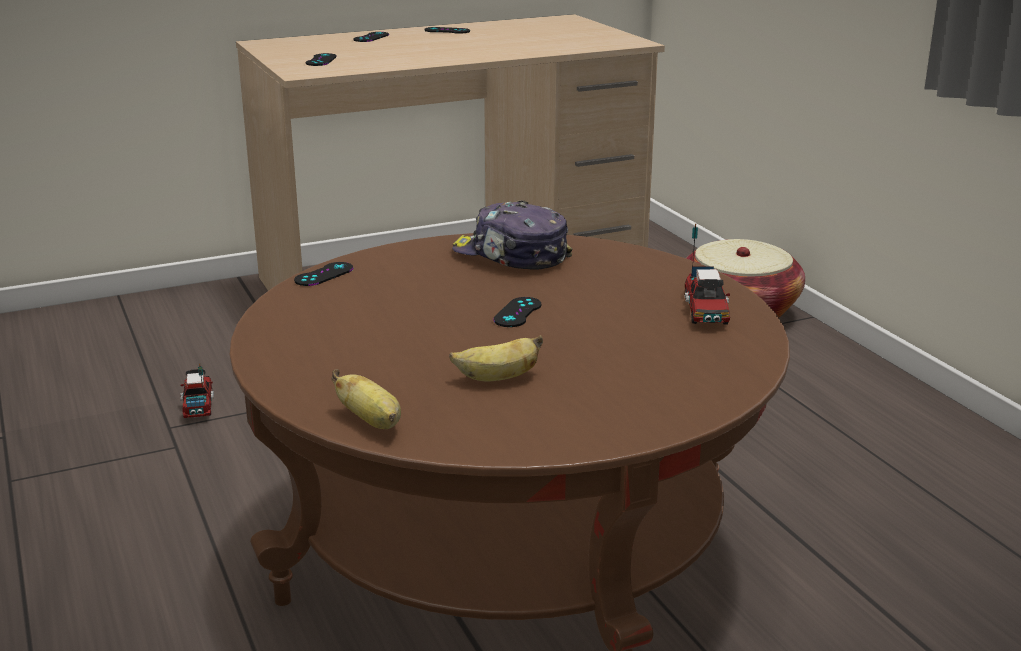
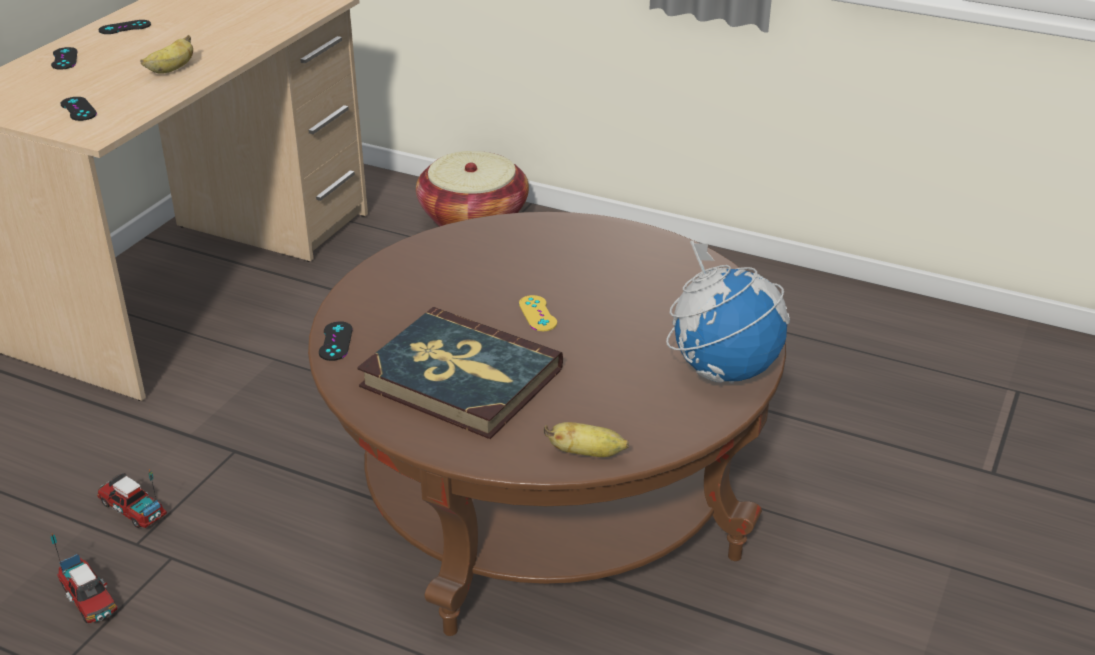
camera: 40 degrees left, 10 degrees up
(369, 330) = (460, 378): none -> book
(497, 378) = (610, 377): banana -> banana (171, 70)
(511, 256) = (451, 261): cap -> none
(517, 312) = (537, 313): black game controller -> yellow game controller
(620, 415) = (723, 369): none -> globe
(705, 311) = (653, 257): toy truck -> toy truck (89, 599)

